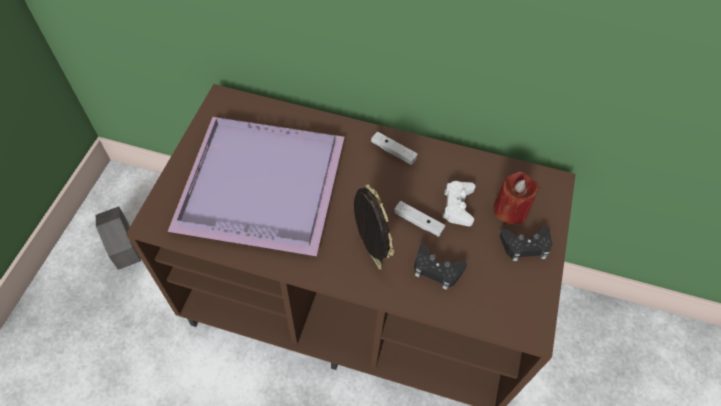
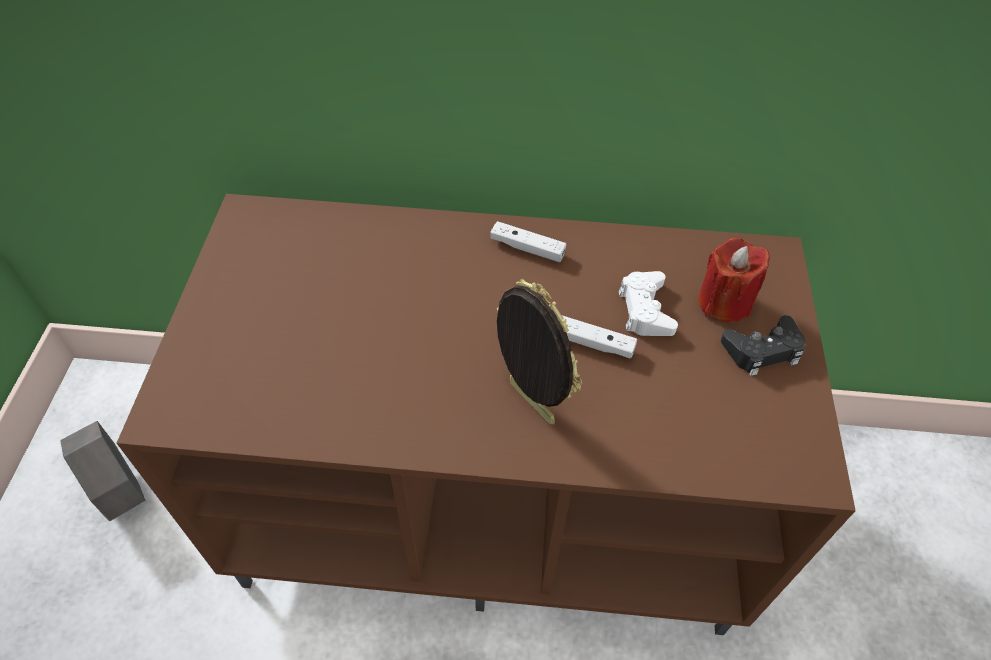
camera: 10 degrees left, 5 degrees down
(265, 183) = (337, 325): purple tray -> none
(436, 269) = (640, 409): black game controller -> none

